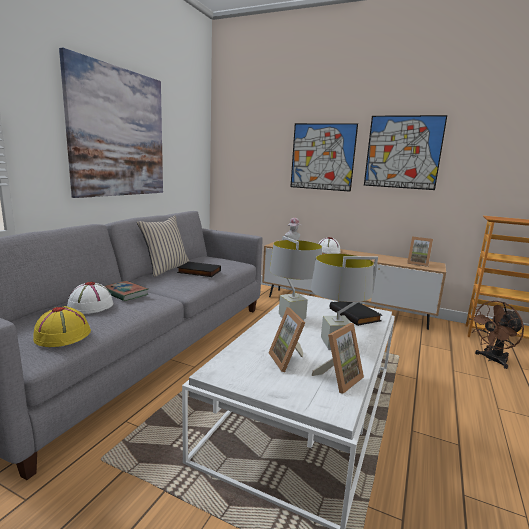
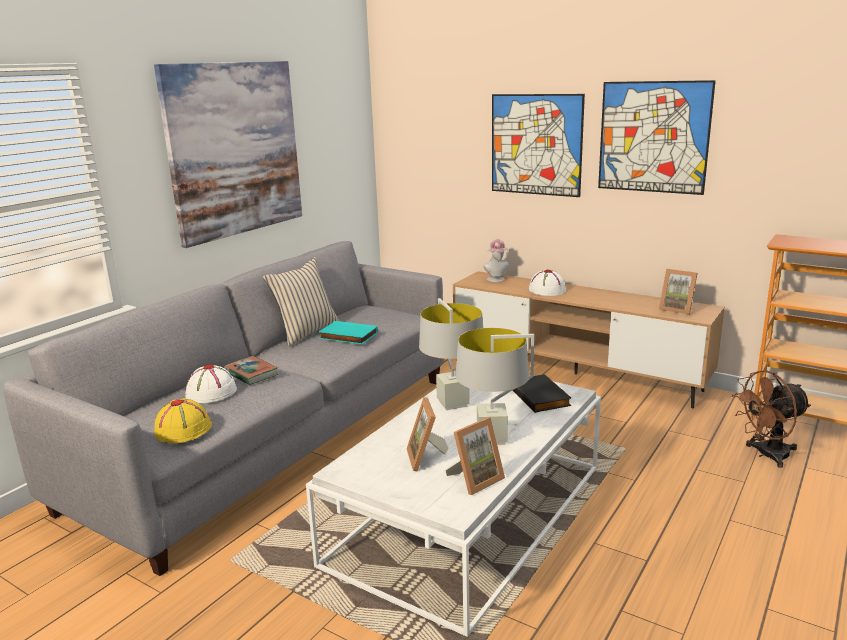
camera: 10 degrees right, 5 degrees up
(198, 272) = (347, 336): black book -> turquoise book

